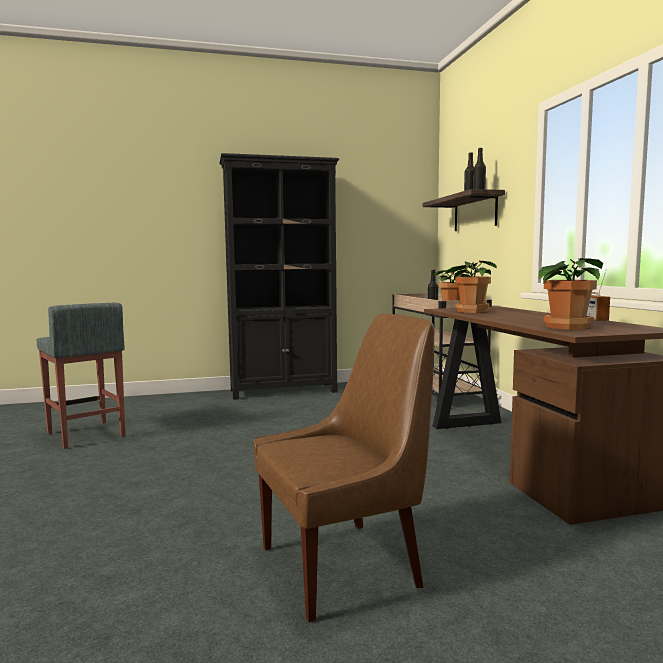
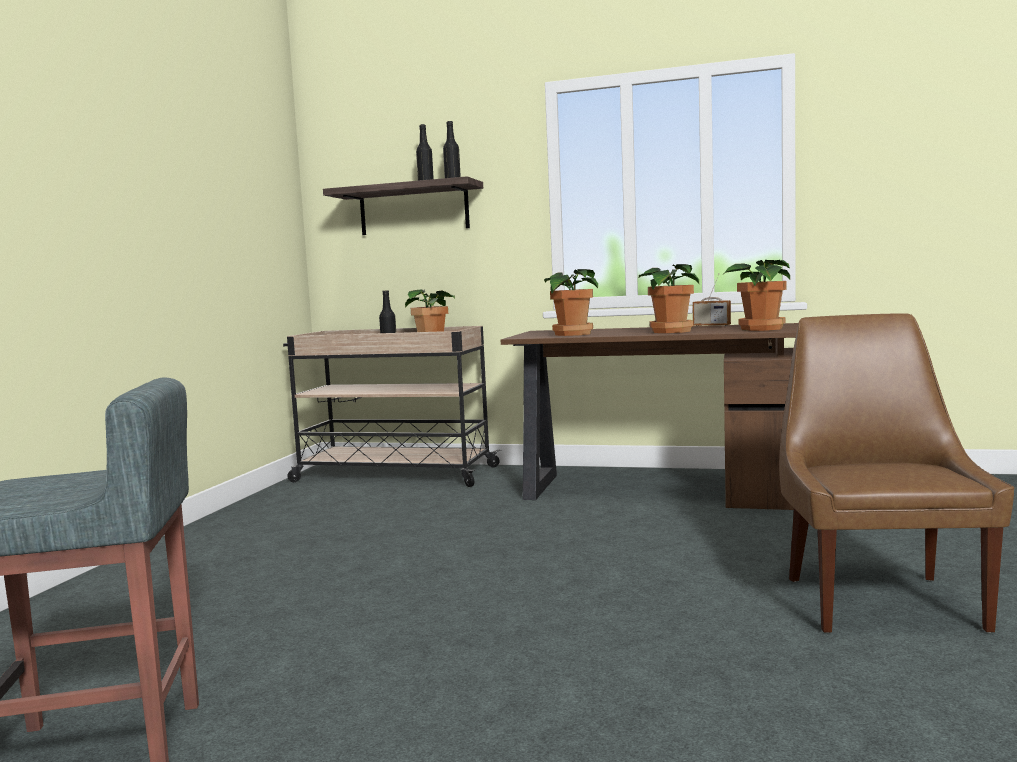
camera: 60 degrees left, 0 degrees up
(284, 391) = (193, 542): black bookcase -> none
(513, 318) = (669, 331): none -> potted plant

